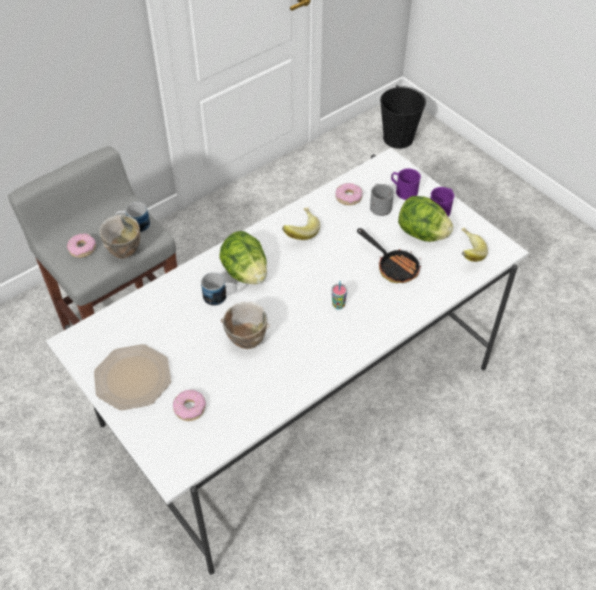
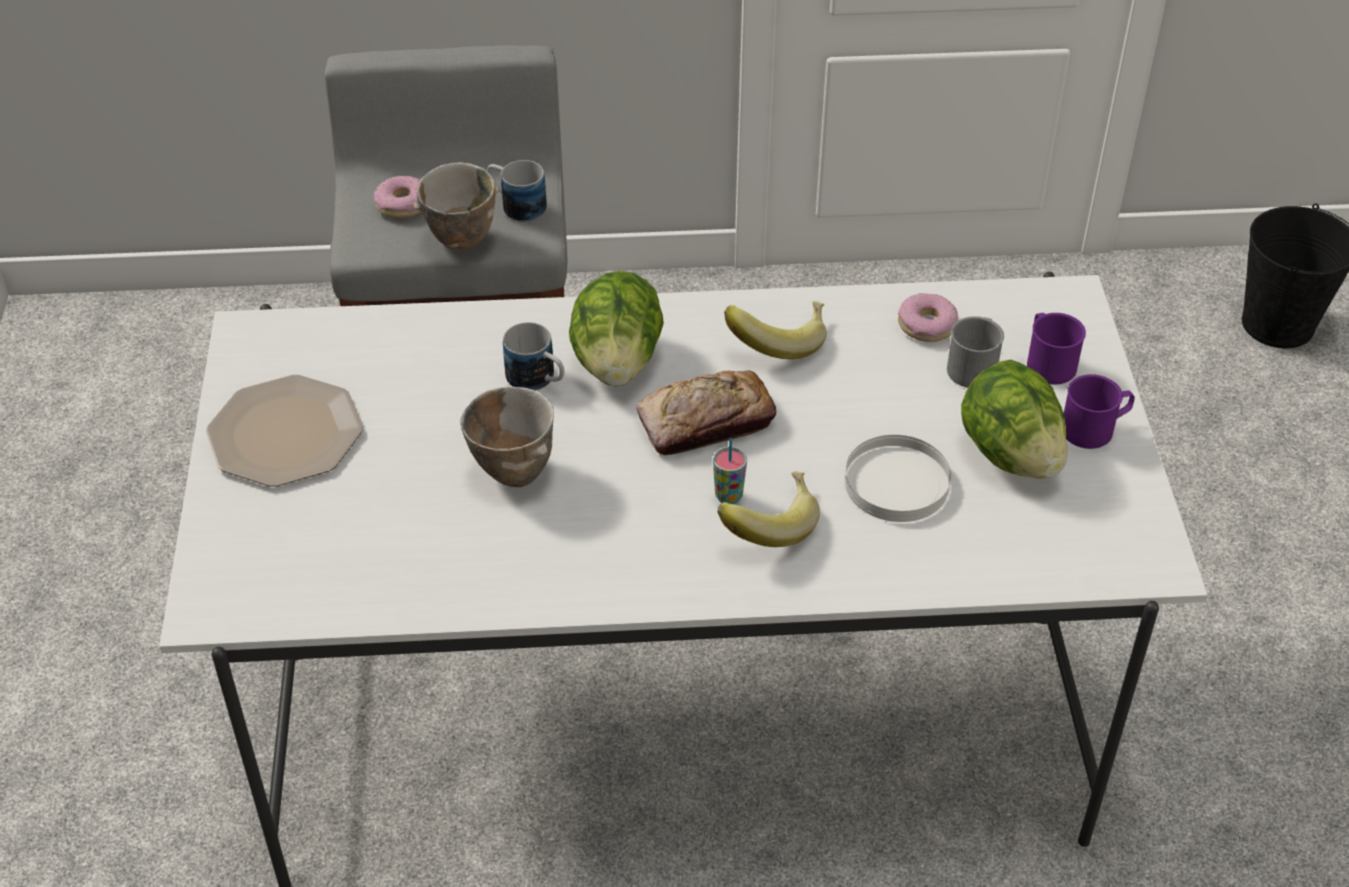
camera: 35 degrees right, 5 degrees down
(189, 408) = (325, 526): donut -> none
(303, 280) = (706, 423): none -> bread
(393, 266) = (897, 482): frying pan -> white plate
(466, 253) = (1068, 531): banana -> banana (768, 524)

